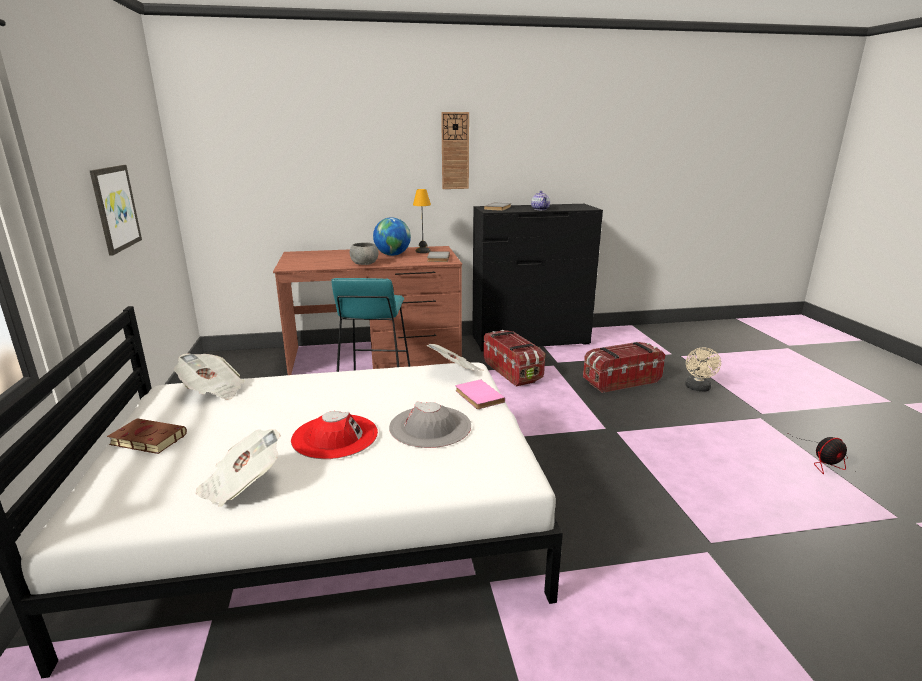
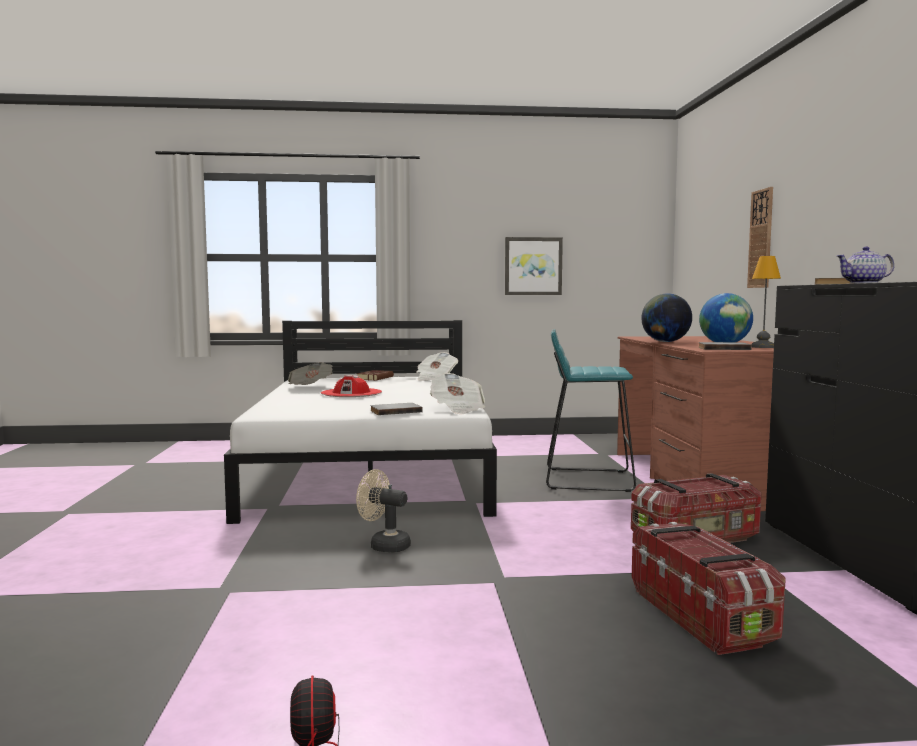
camera: 95 degrees right, 15 degrees down
(364, 264) = (665, 342): grey bowl -> globe
(430, 427) = (350, 404): grey hat -> none
(455, 151) = (847, 197): wall clock -> wall clock (761, 239)
(477, 396) = (395, 411): pink book -> grey book
(698, 388) = (704, 701): beige fan -> beige fan (384, 545)

